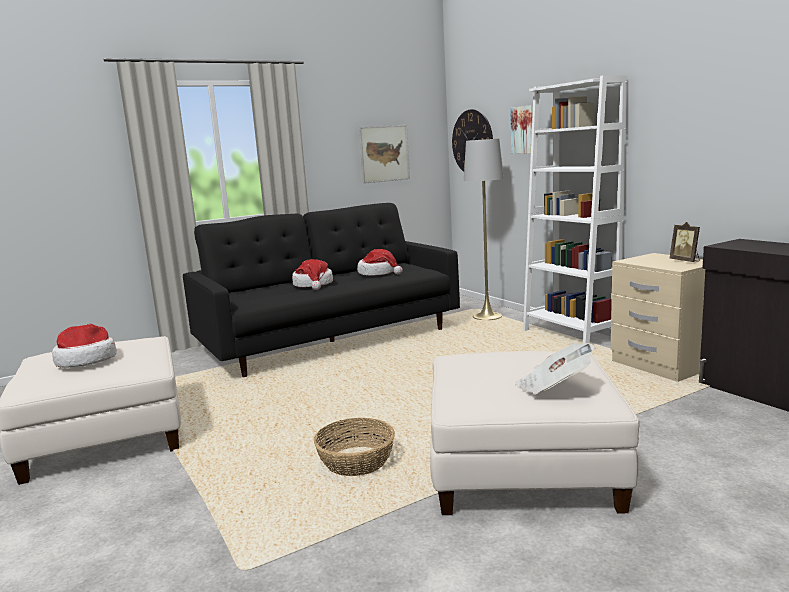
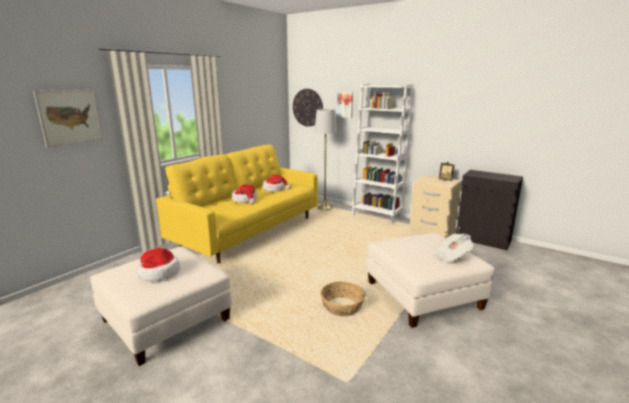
camera: 25 degrees left, 5 degrees up
(330, 341) = (248, 231): black sofa -> yellow sofa
(384, 153) = (259, 113): picture -> picture (70, 117)

